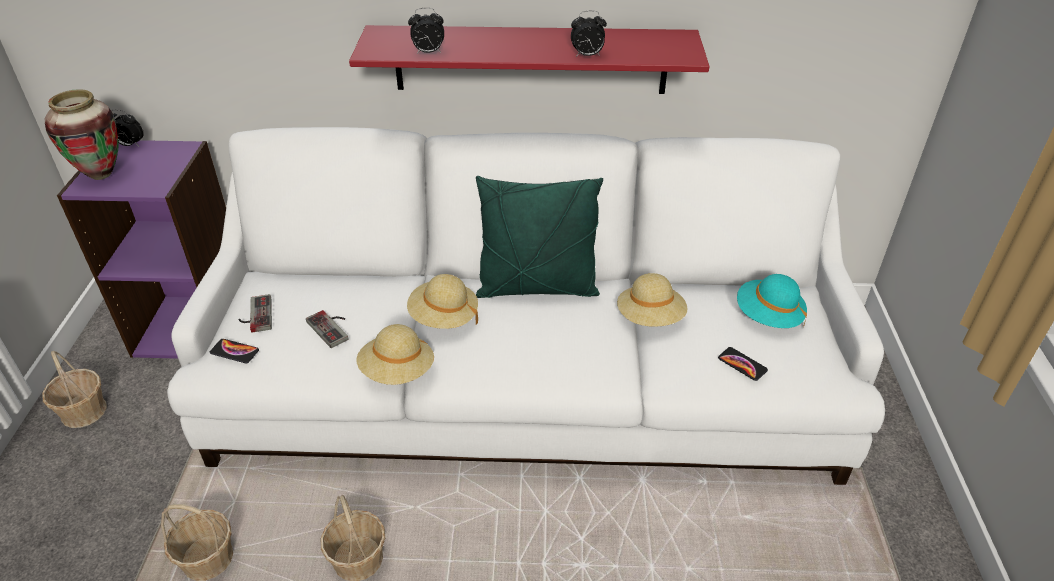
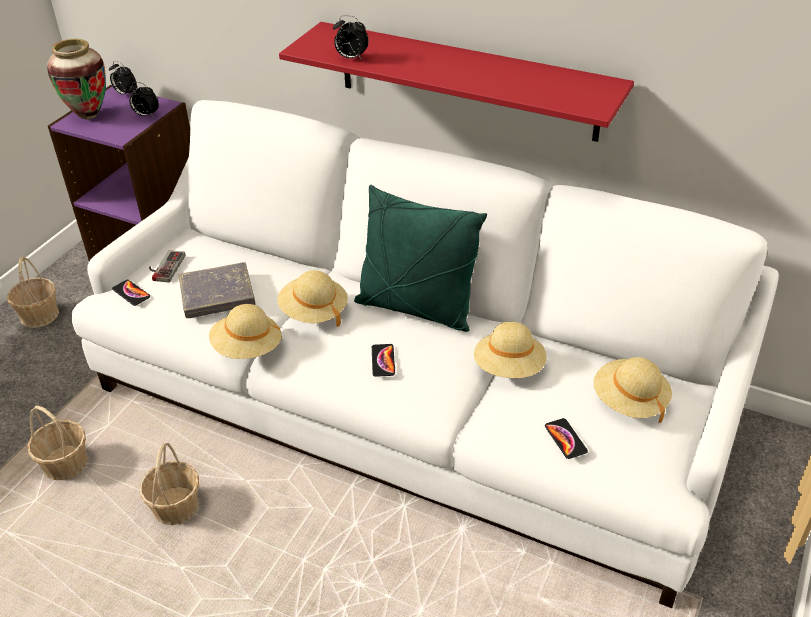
camera: 25 degrees right, 0 degrees up
(332, 327) = (217, 295): game controller -> grey book
(541, 343) = (383, 361): none -> phone
(587, 56) = (494, 88): alarm clock -> alarm clock (146, 115)
(768, 316) = (629, 401): turquoise hat -> beige hat

